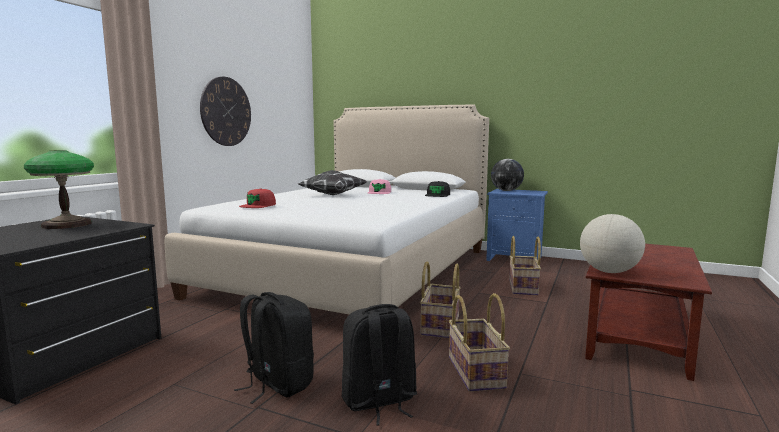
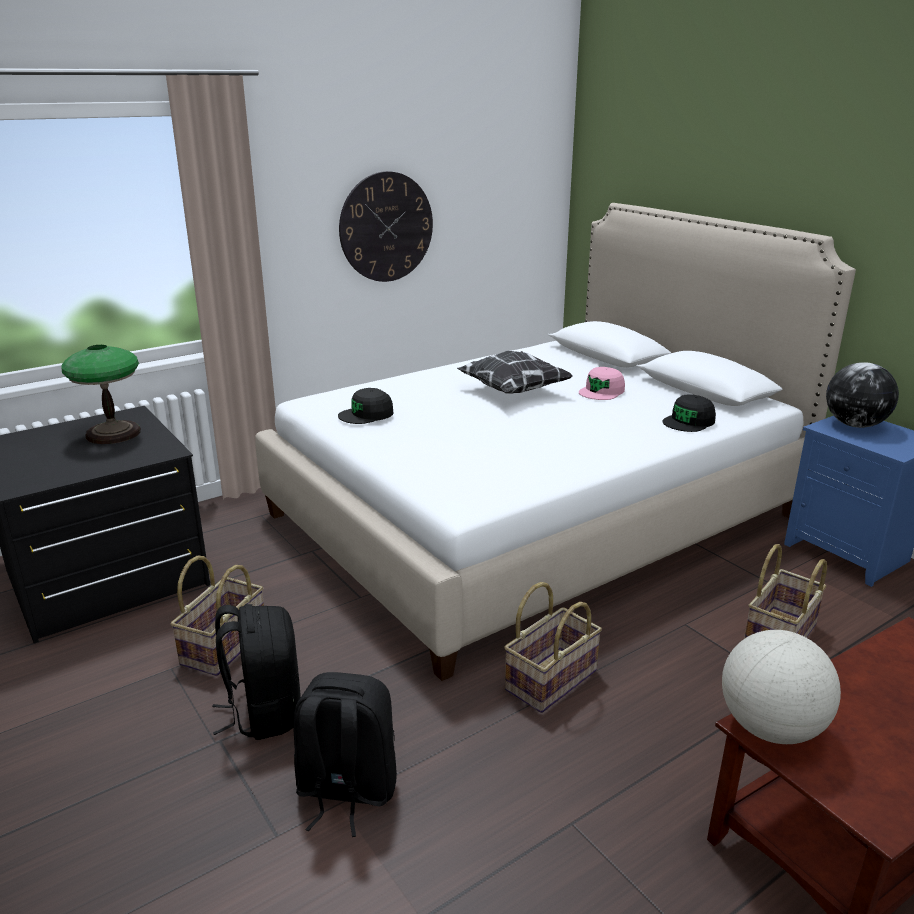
camera: 30 degrees right, 15 degrees up
(258, 205) = (366, 414): red cap -> black cap
(474, 372) = (509, 793): basket -> basket (223, 645)

